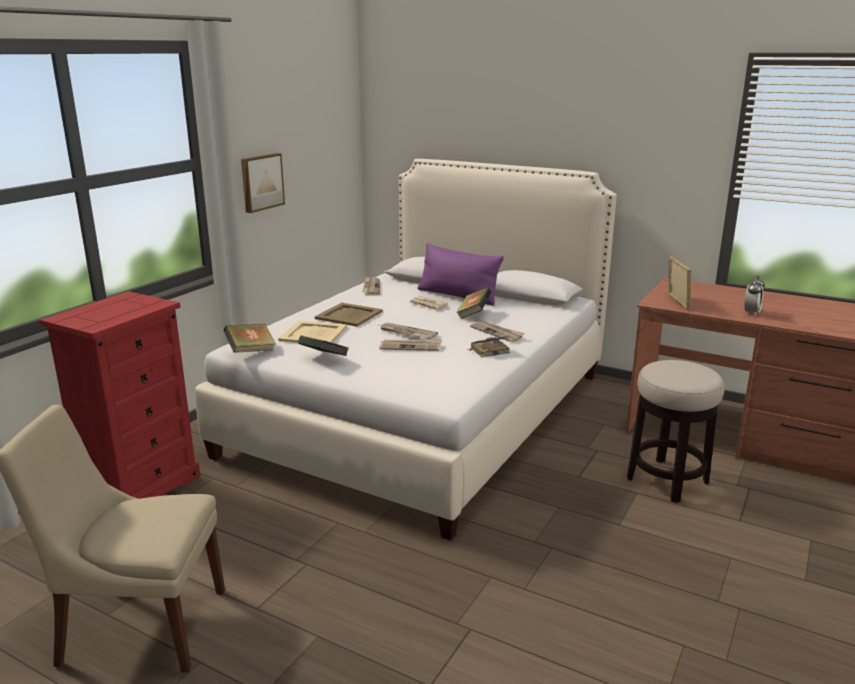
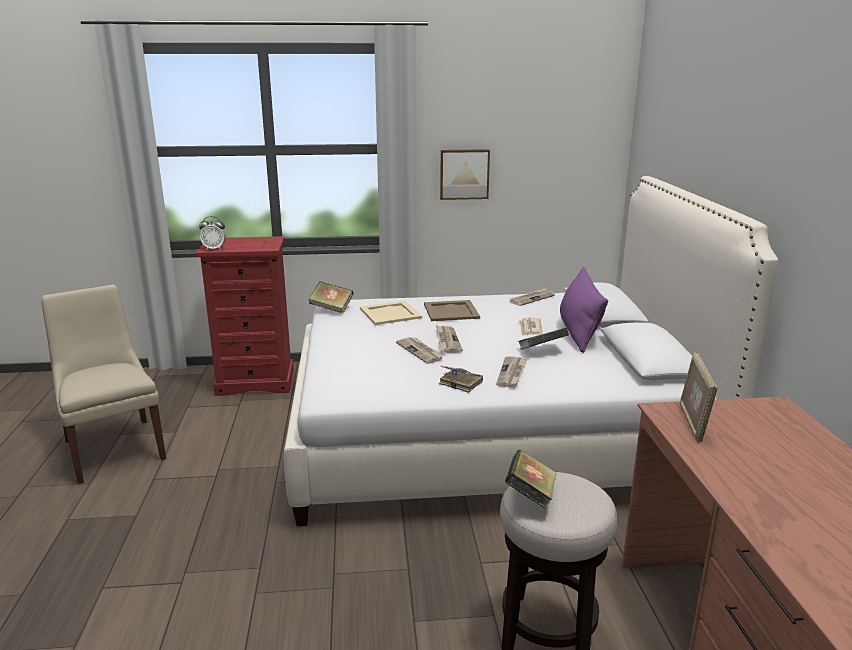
camera: 55 degrees right, 0 degrees up
(324, 359) = (348, 332): book -> book (530, 496)
(676, 302) = (692, 423): picture frame -> picture frame turned 135 degrees clockwise
(751, 313) = (750, 482): alarm clock -> alarm clock (214, 249)

